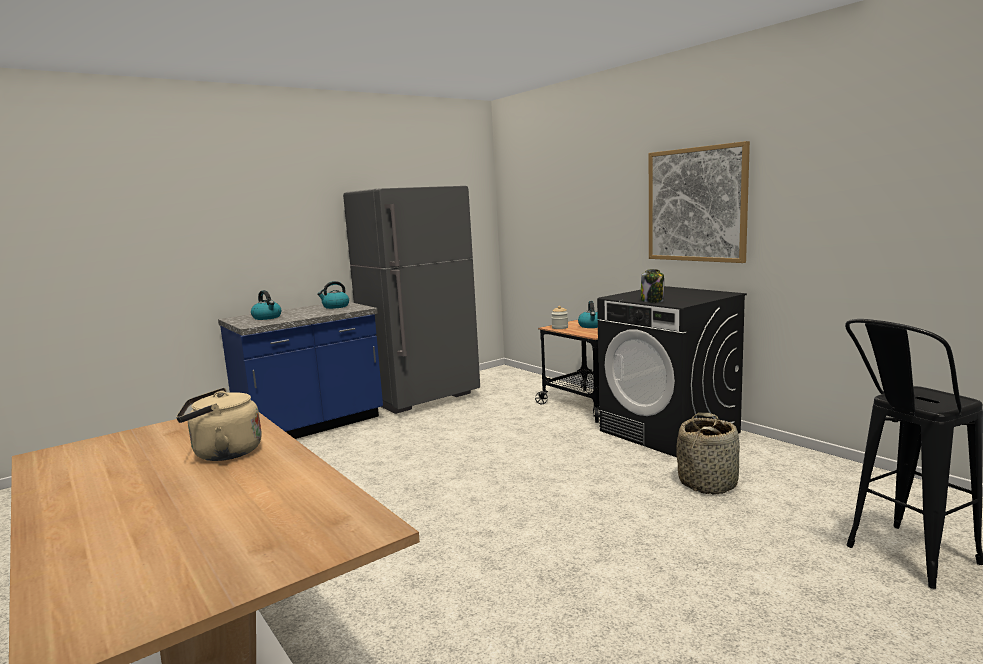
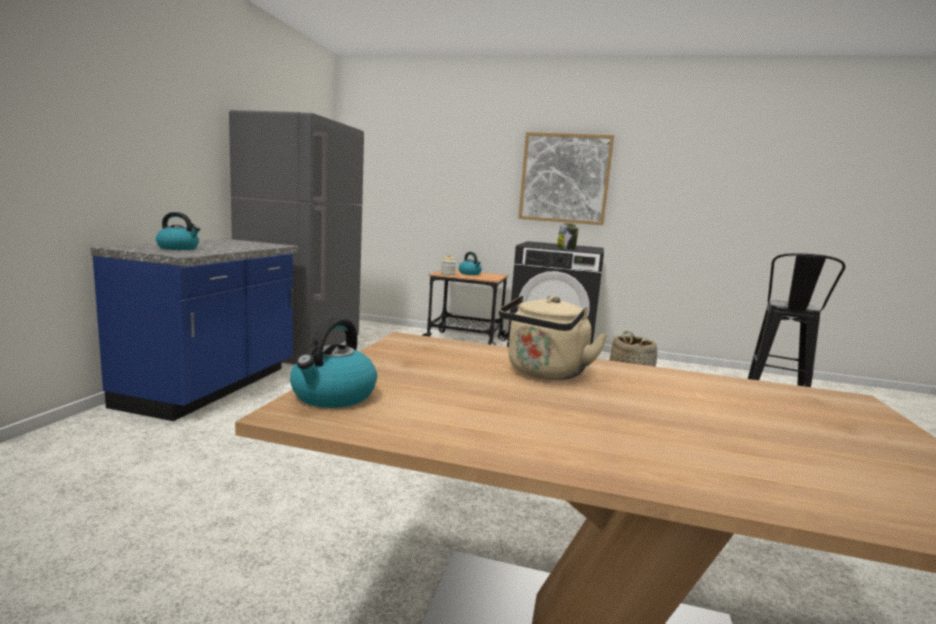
camera: 40 degrees left, 0 degrees up
(335, 307) = (238, 243): kettle -> kettle (333, 396)

